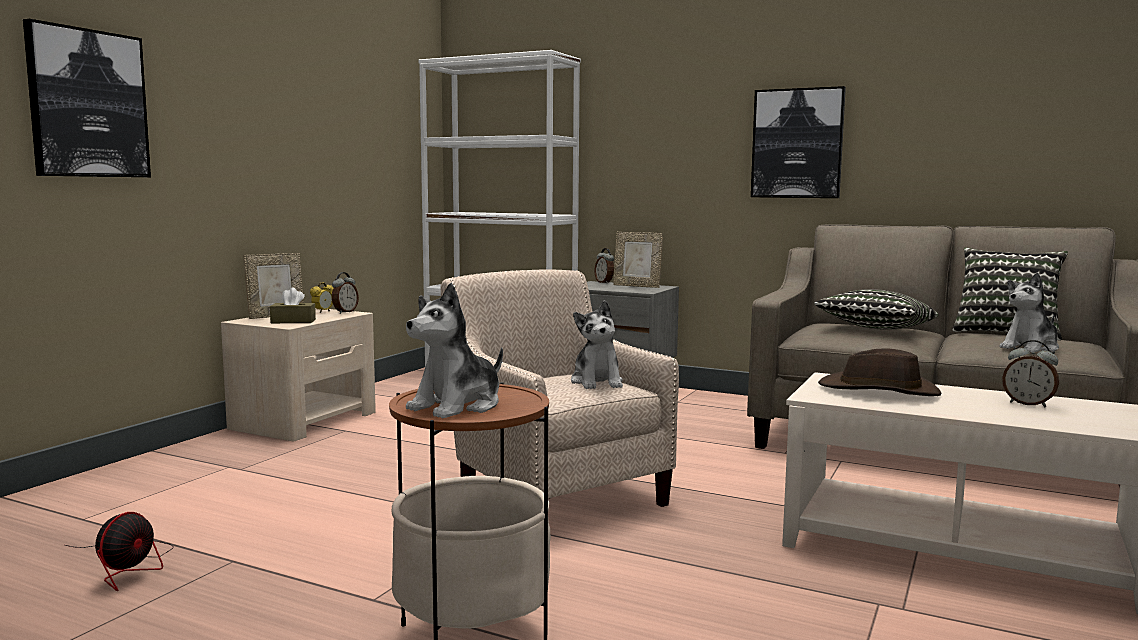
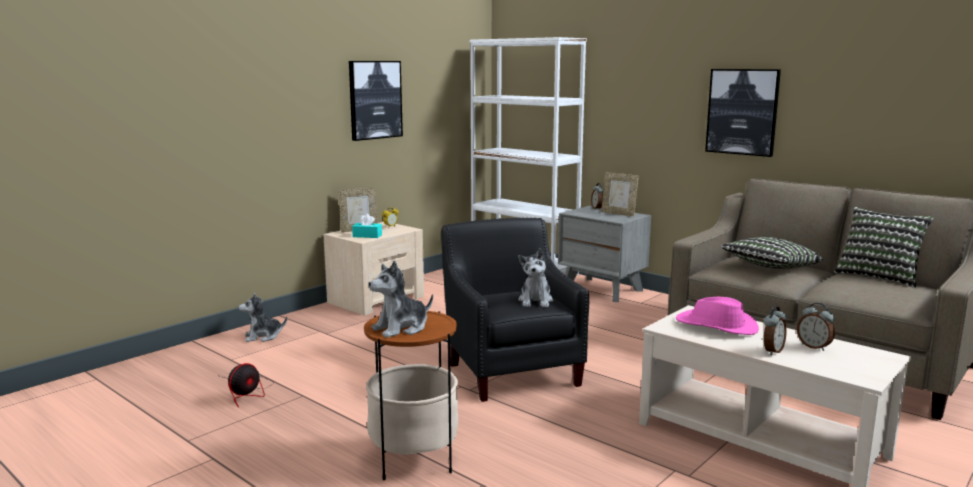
camera: 15 degrees right, 5 degrees up
(88, 104) = (239, 103): picture -> picture (375, 100)
(293, 321) = (367, 236): brown tissue box -> turquoise tissue box
(345, 312) = (404, 228): alarm clock -> alarm clock (772, 351)
(557, 494) = (512, 370): beige armchair -> black armchair
(879, 391) = (716, 326): brown hat -> pink hat
(1030, 348) = (873, 295): plush toy -> plush toy (263, 336)

